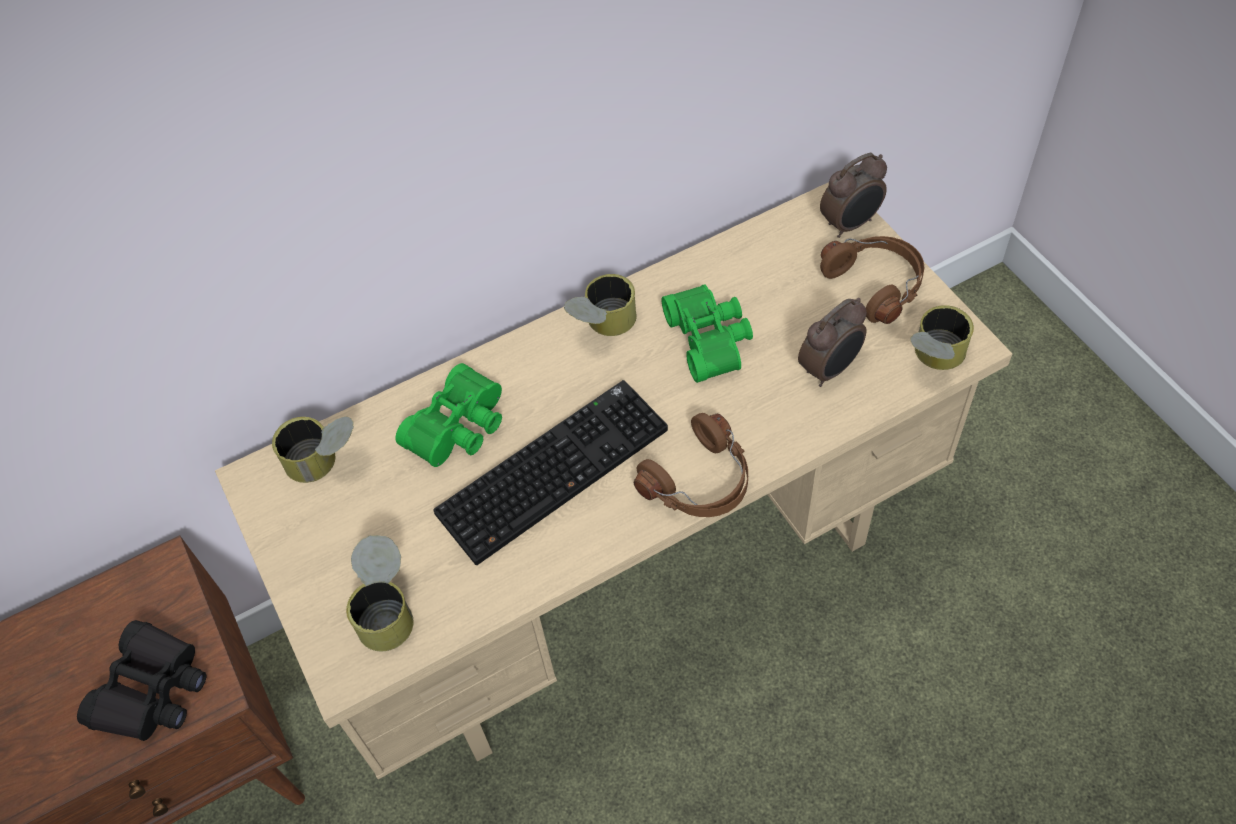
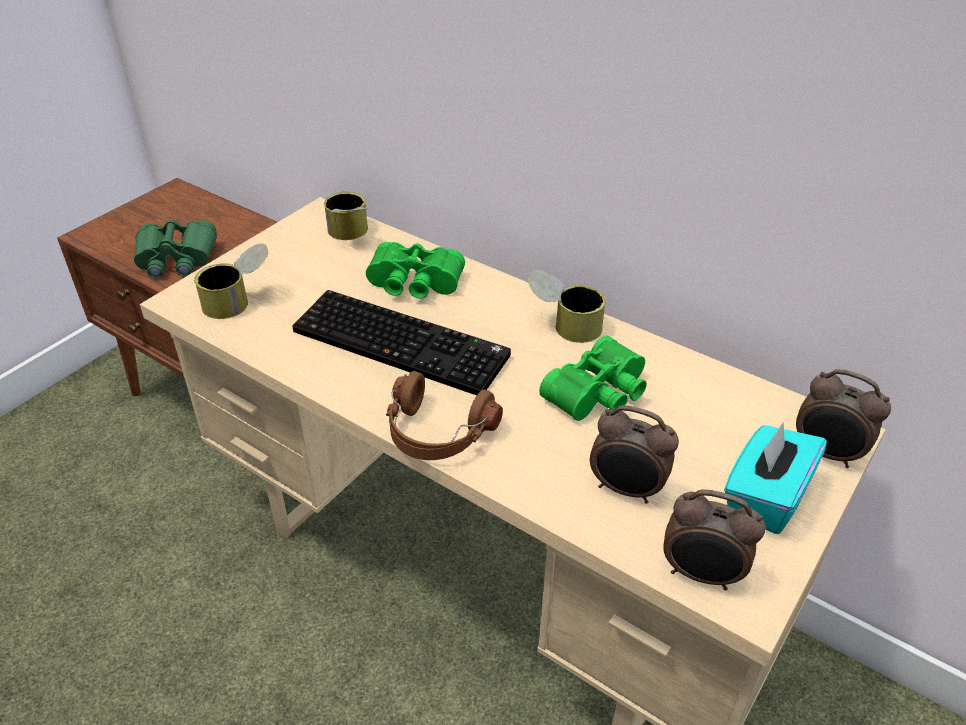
camera: 60 degrees right, 15 degrees down
(152, 690) = (176, 259): black binoculars -> green binoculars
(876, 284) = (765, 497): brown headphones -> turquoise tissue box
(933, 360) = (701, 574): can -> alarm clock

